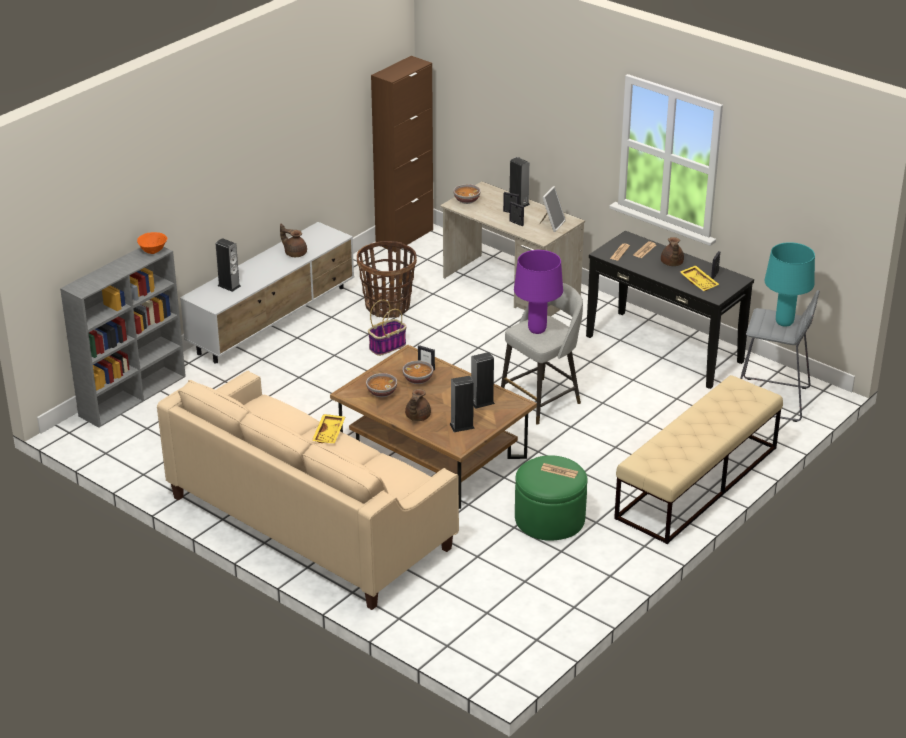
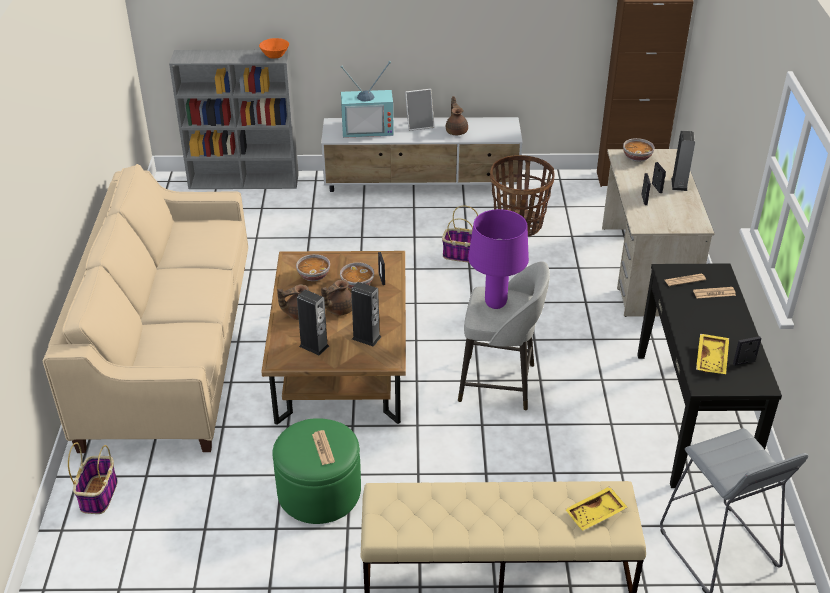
camera: 50 degrees right, 5 degrees up
(229, 286) = (368, 128): speaker -> television
(329, 433) = (210, 279): yellow tray -> yellow tray (596, 514)
(431, 615) = (98, 494): none -> basket
(551, 224) = (675, 219): picture frame -> picture frame (419, 125)
(671, 263) = (718, 322): brown teapot -> brown teapot (338, 309)
(784, 323) = (744, 466): turquoise table lamp -> none

